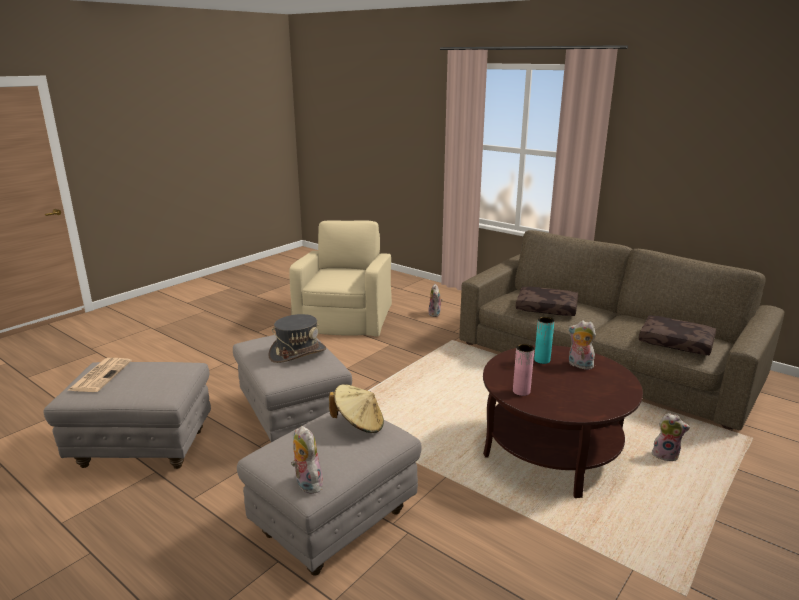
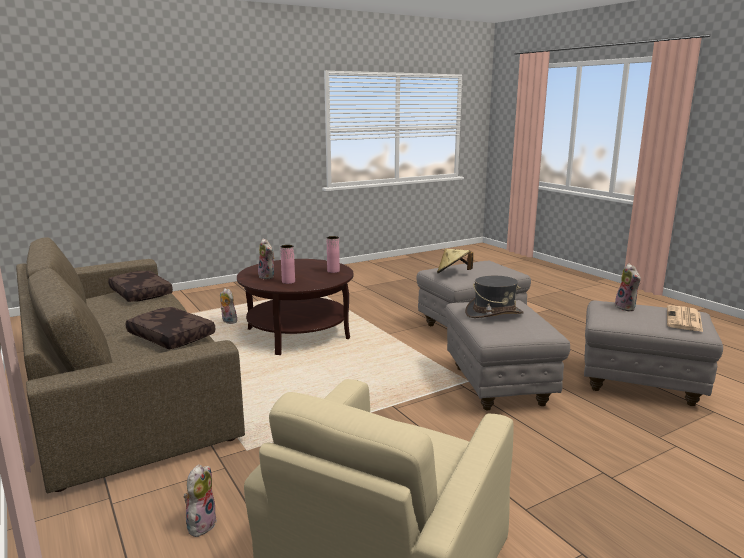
camera: 160 degrees left, 5 degrees down
(306, 484) = (489, 262): plush toy -> plush toy (627, 308)
(542, 360) = (288, 282): turquoise vase -> pink vase

